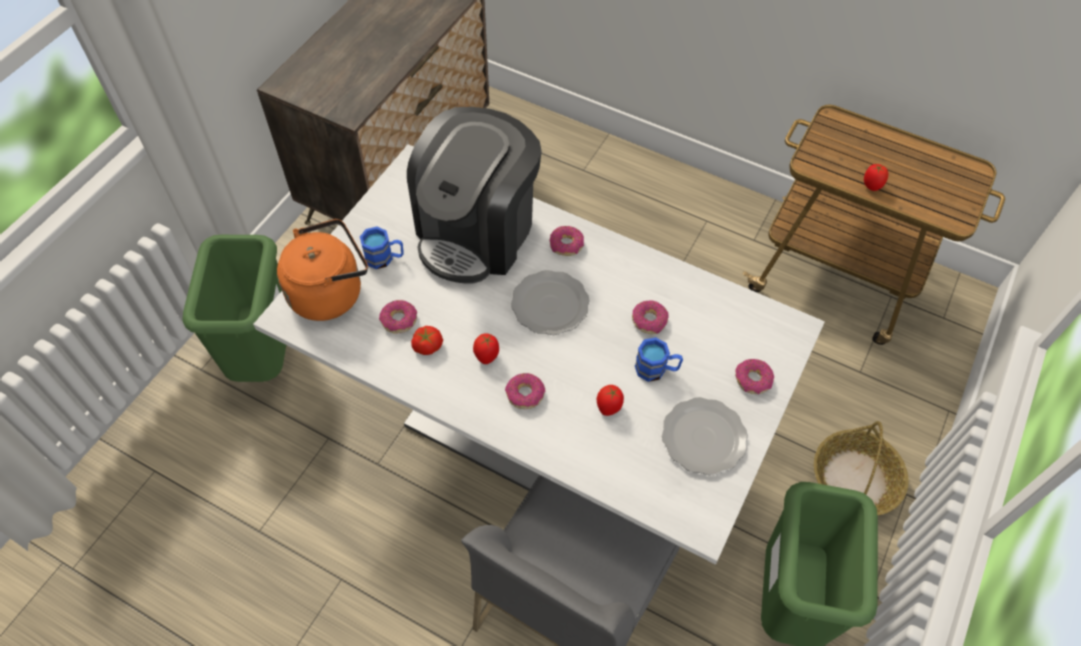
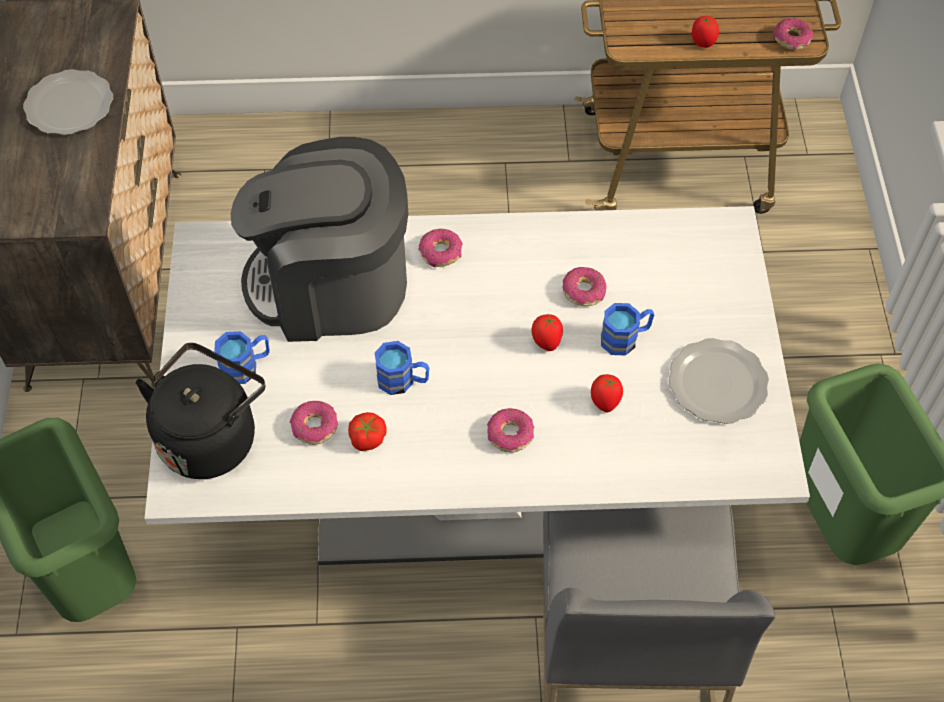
camera: 30 degrees left, 0 degrees up
(330, 292) = (211, 436): orange kettle -> black kettle
(477, 232) = (331, 285): coffee machine -> coffee machine turned 90 degrees clockwise
(478, 319) = (403, 380): none -> blue mug
(487, 356) = (440, 415): tomato -> tomato (546, 342)
(550, 305) = (470, 327): plate -> plate (70, 106)
(752, 380) = (725, 301): donut -> donut (792, 39)
(855, 480) = (825, 365): basket -> none

